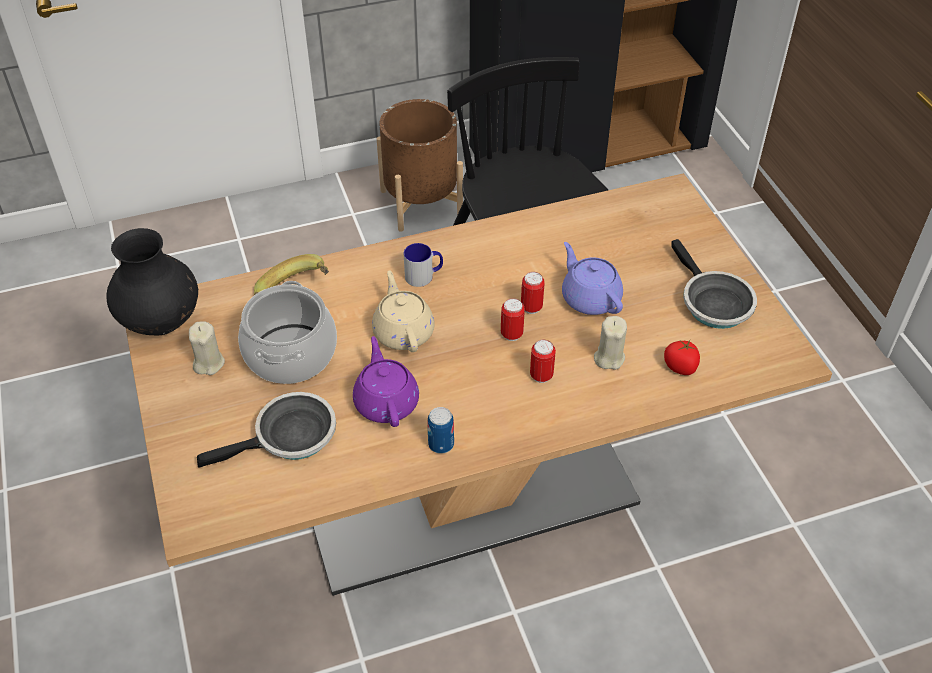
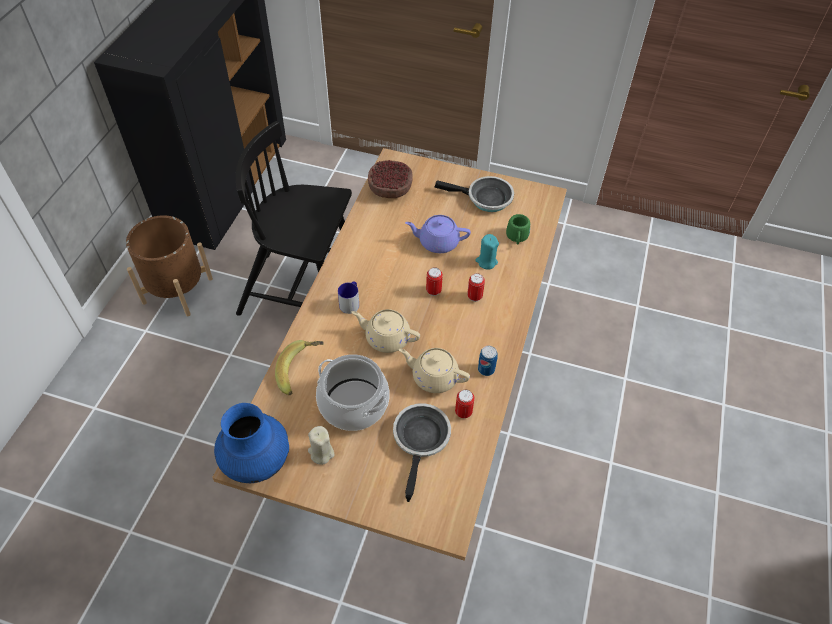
camera: 55 degrees left, 5 degrees up
(161, 322) = (257, 462): black vase -> blue vase
(386, 402) = (434, 377): purple teapot -> beige teapot
(531, 307) = (421, 270): can -> can (463, 412)
(609, 358) = (486, 261): beige candle -> turquoise candle
(626, 213) = (390, 188): none -> bowl
(680, 367) = (517, 238): tomato -> green mug

